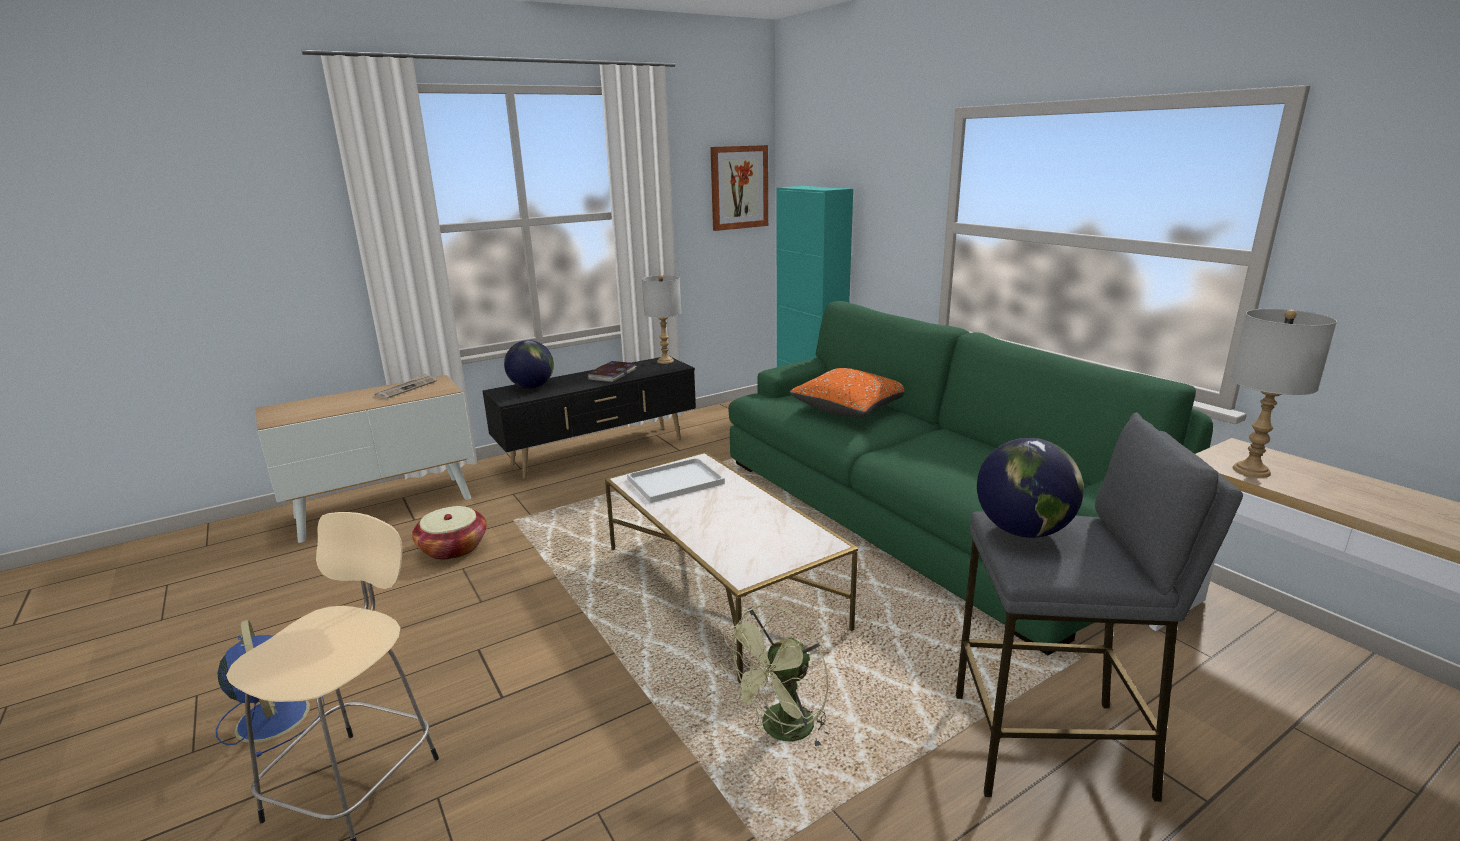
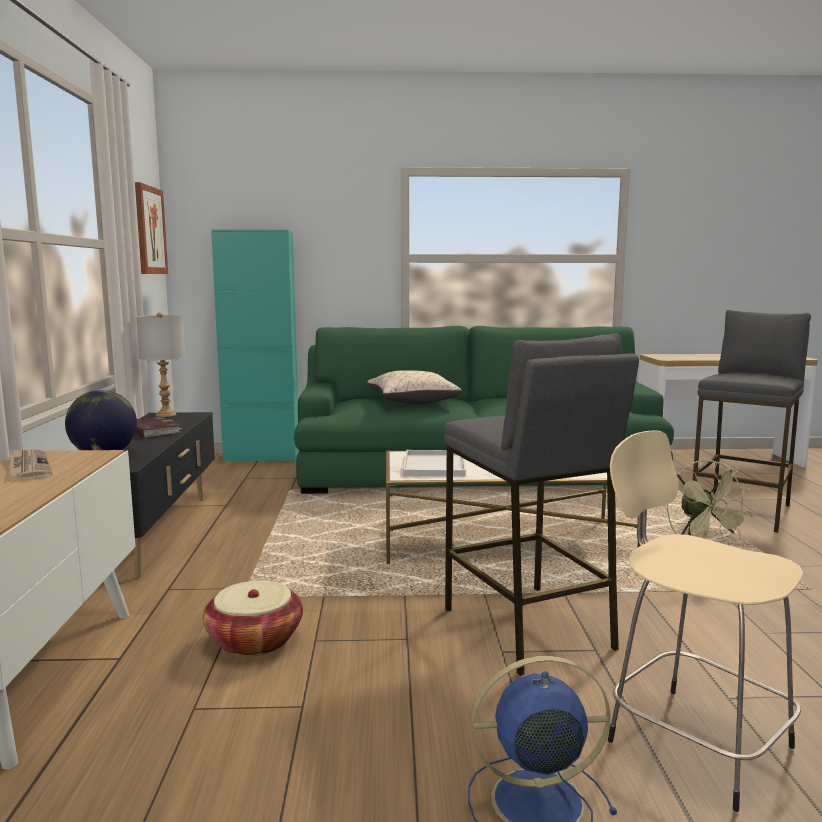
camera: 60 degrees left, 10 degrees down
(526, 651) = (527, 628): none -> grey stool
(851, 408) = (412, 402): orange pillow -> beige pillow
(1023, 531) = (738, 376): globe -> none
(1250, 470) = (682, 358): grey table lamp -> none

